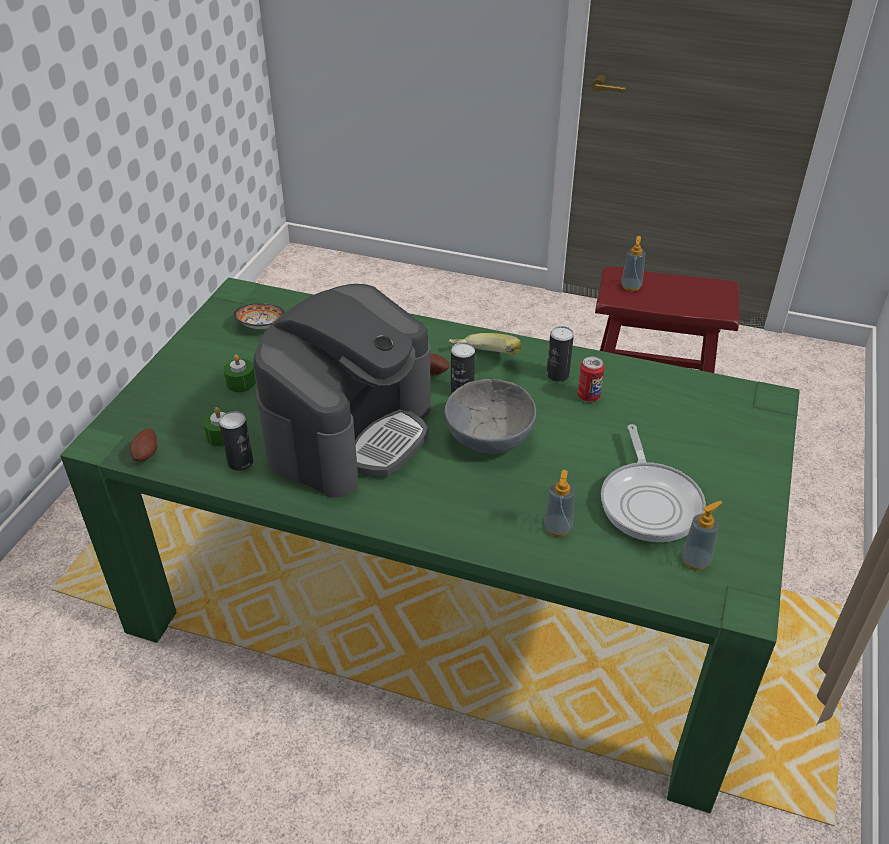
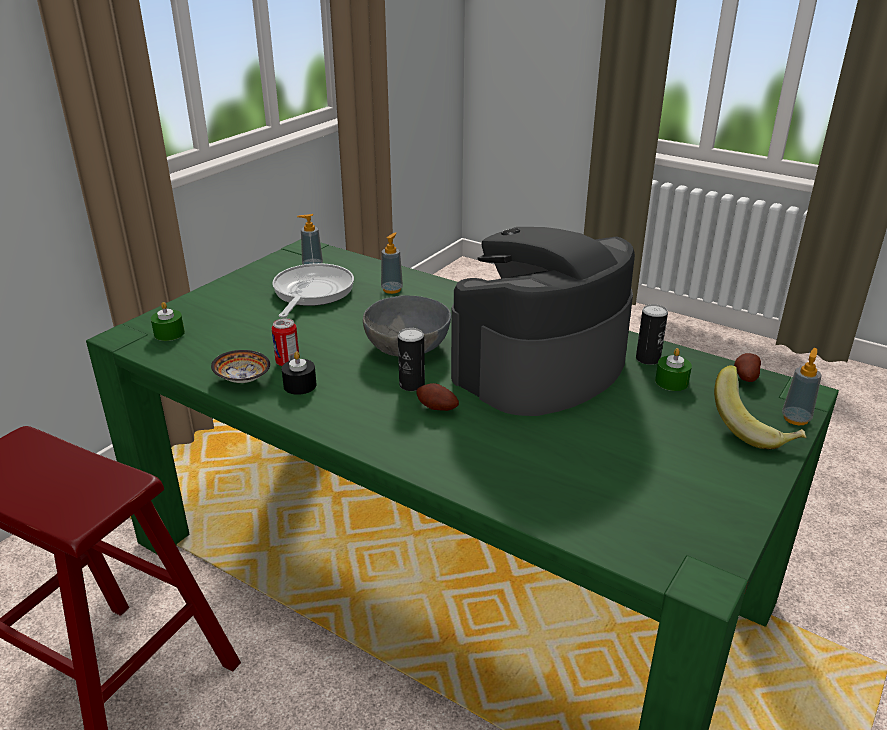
camera: 165 degrees left, 10 degrees down
(241, 383) = (663, 431): green candle -> green candle (169, 333)
(261, 326) = (649, 505): bowl -> bowl (242, 379)
(483, 361) = (369, 411): banana -> banana (754, 428)
(557, 375) = (300, 385): can -> black candle
(631, 286) = (84, 494): soap dispenser -> soap dispenser (796, 418)

